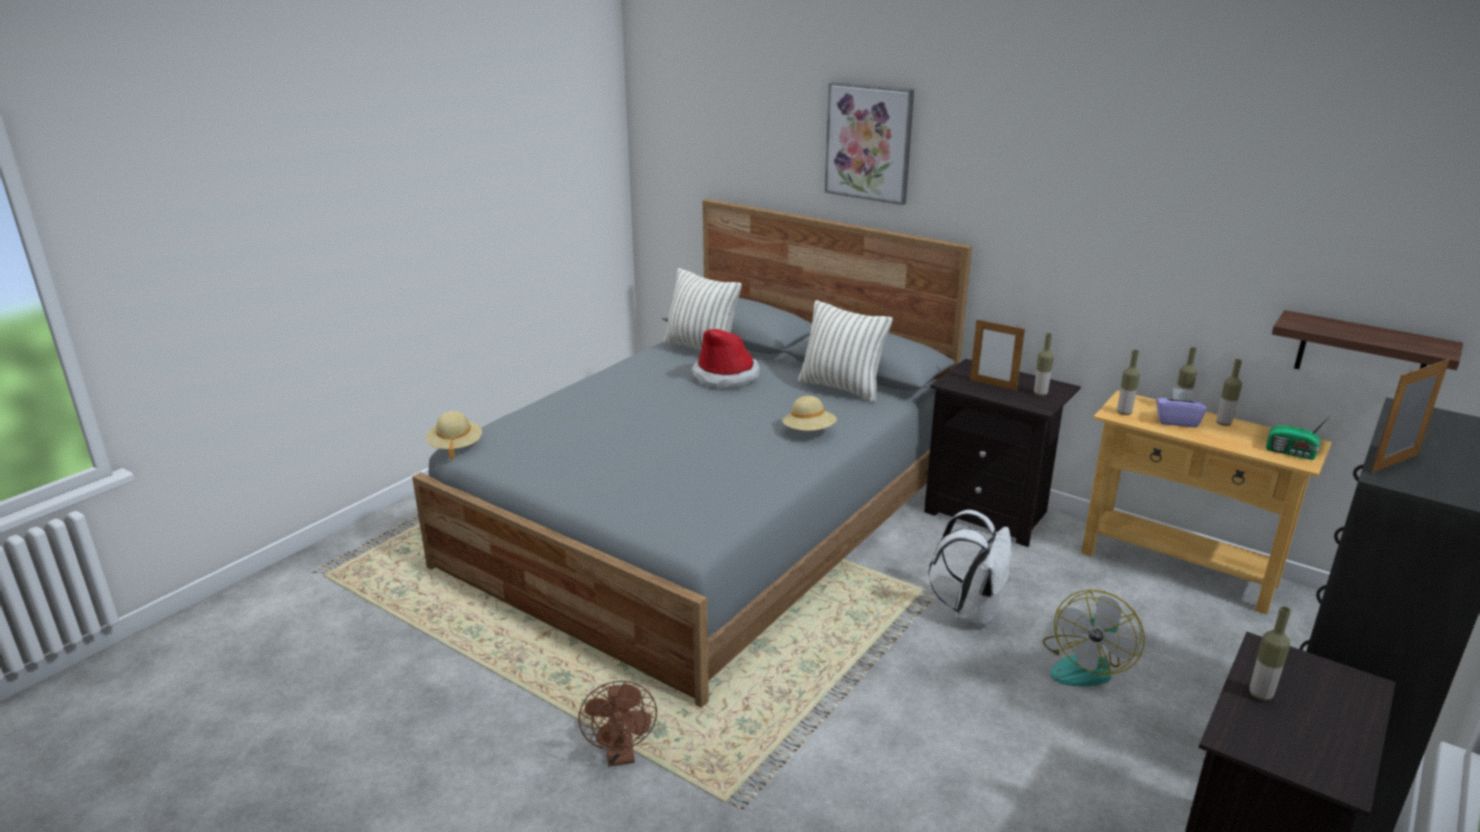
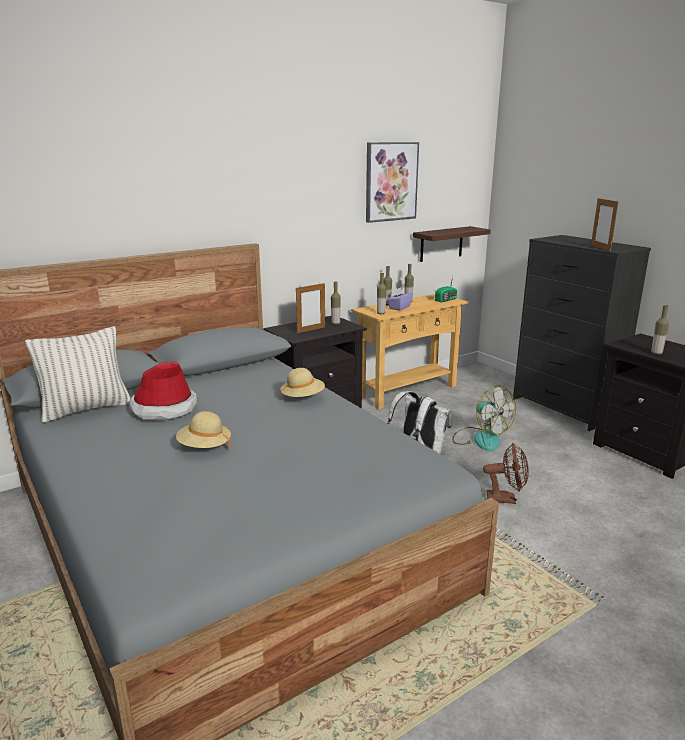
camera: 70 degrees left, 5 degrees down
(455, 446) = (136, 596): beige hat -> beige hat (204, 447)
(621, 755) = (539, 655): brown fan -> brown fan (506, 499)
(841, 388) = (240, 374): pillow -> none
(869, 142) = (154, 180): picture -> picture (391, 182)

